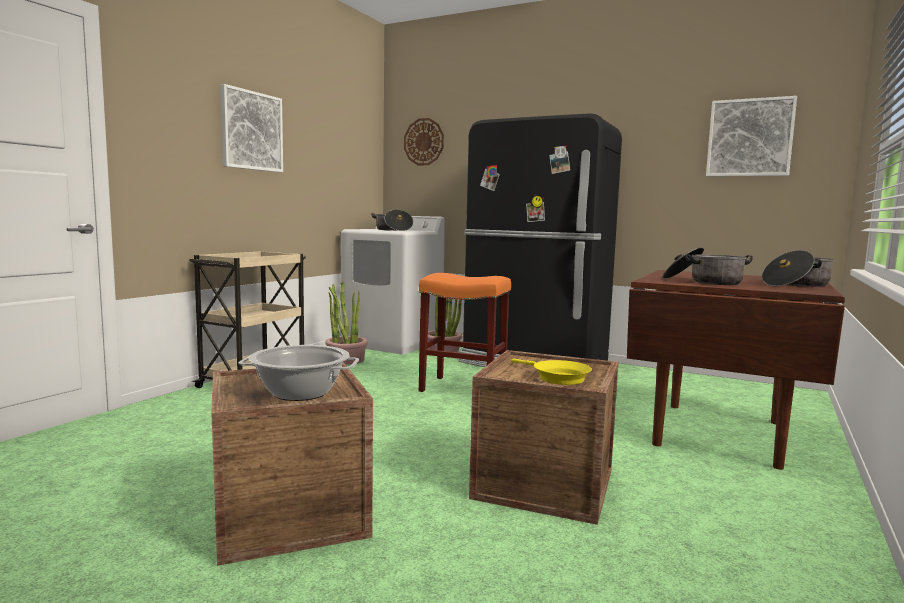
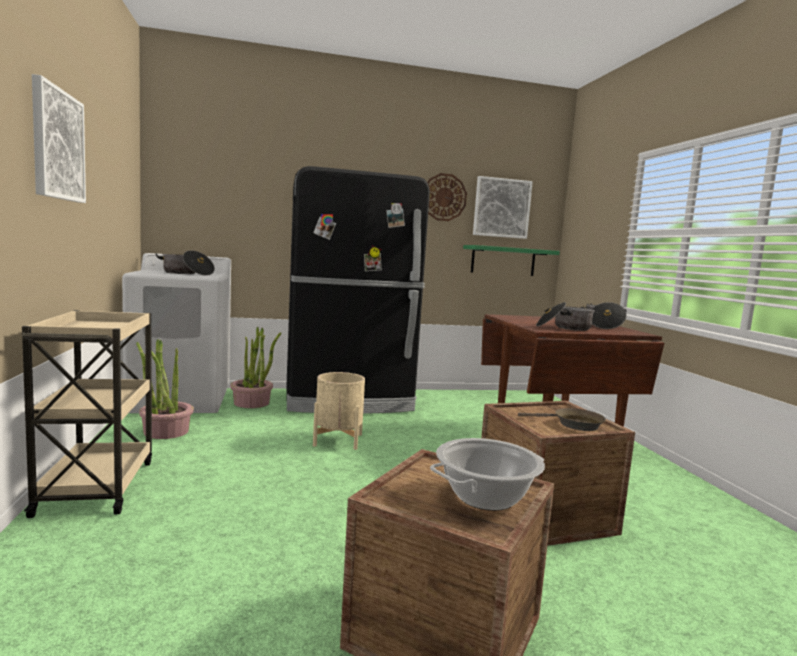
camera: 40 degrees left, 0 degrees up
(424, 142) = (199, 173): wall clock -> wall clock (444, 197)
(461, 388) = (338, 440): orange stool -> beige planter
(556, 377) = (573, 424): yellow frying pan -> brown frying pan
(753, 207) = (503, 261): none -> green shelf

